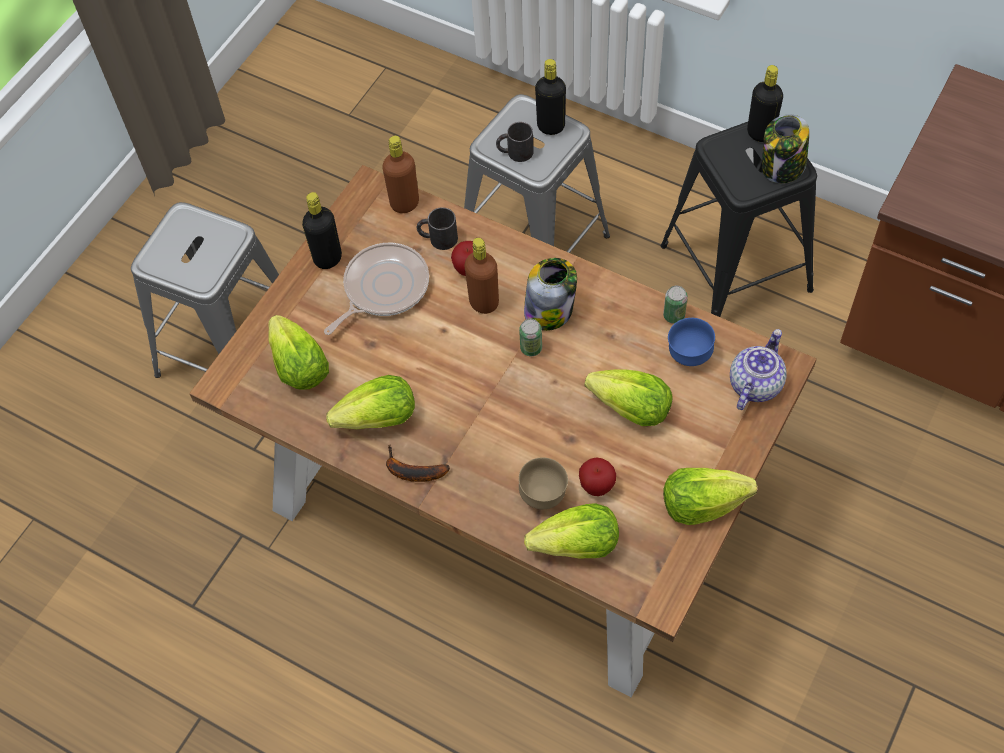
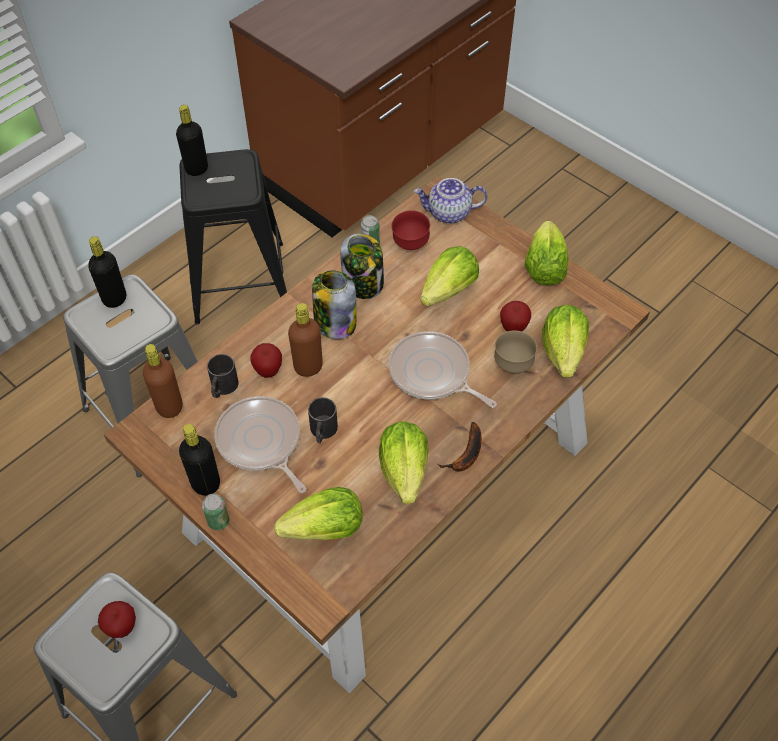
camera: 80 degrees left, 5 degrees down
(203, 256) = (122, 627): none -> apple
(508, 418) = (432, 373): none -> frying pan
(515, 152) = (129, 331): black mug -> black mug (322, 432)
(531, 348) = (368, 343): can -> can (218, 521)
(689, 355) = (410, 244): blue bowl -> red bowl
(754, 383) = (448, 213): teapot -> teapot turned 45 degrees counterclockwise
(782, 167) = (236, 165): jar -> jar (363, 283)

